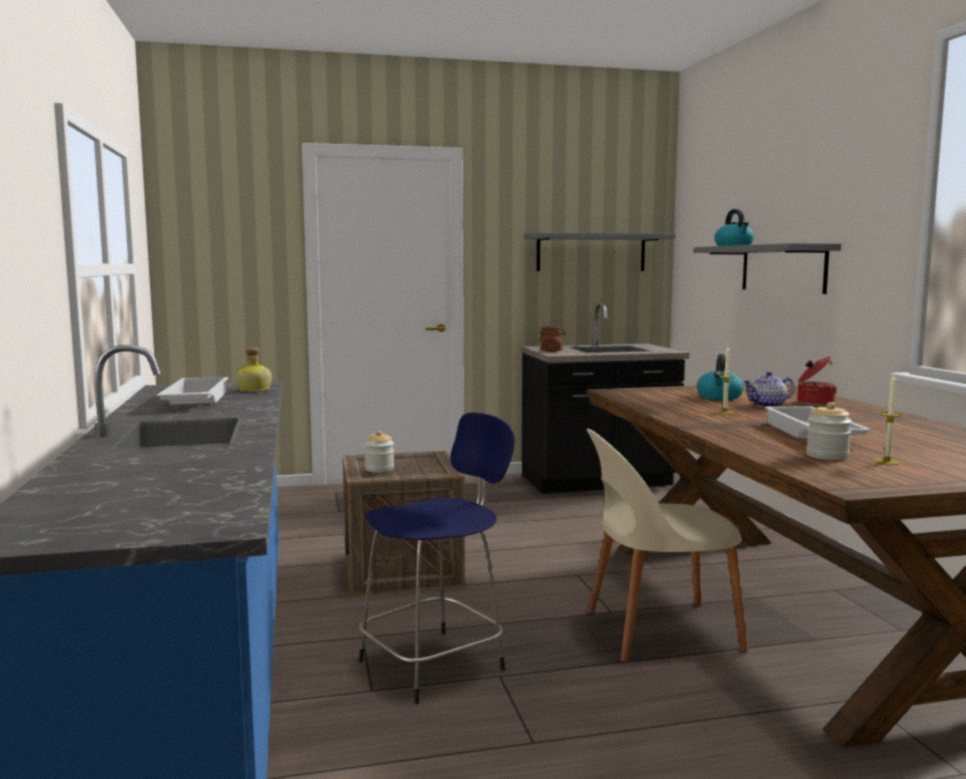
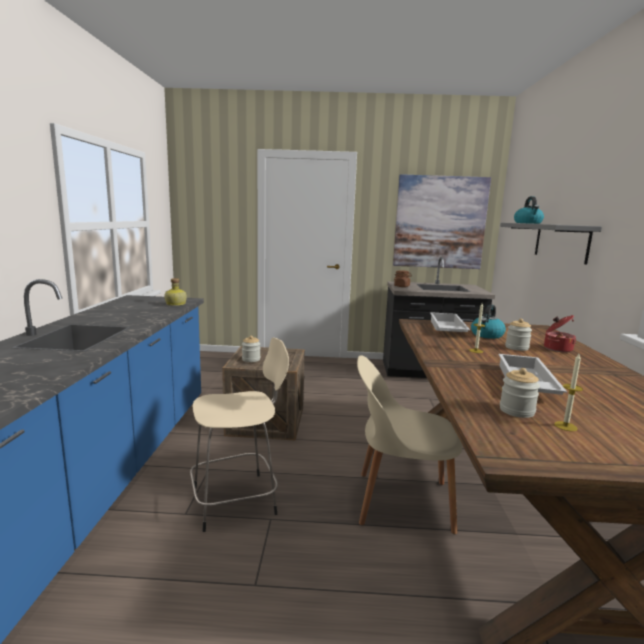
camera: 15 degrees right, 5 degrees up
(194, 401) = (128, 310): white tray -> white tray (446, 329)
(436, 664) = (237, 500): blue stool -> beige stool
(591, 252) = (440, 222): grey shelf -> picture
(768, 405) = (516, 347): teapot -> jar

